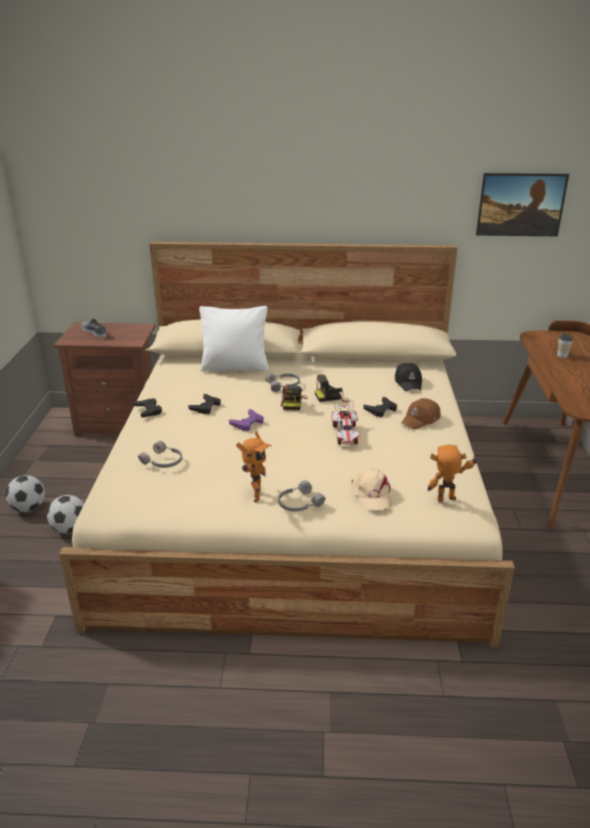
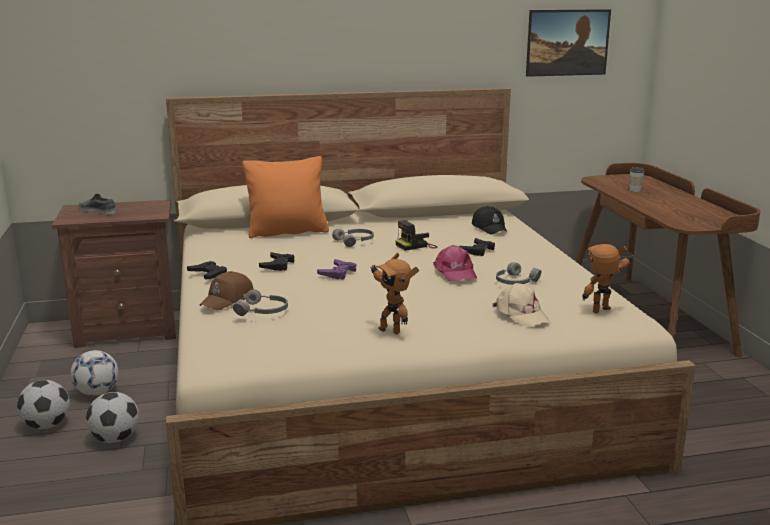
camera: 15 degrees left, 10 degrees down
(74, 483) = (97, 393): none -> football
(235, 367) = (287, 232): white pillow -> orange pillow
(254, 496) = (391, 330): toy robot -> toy robot turned 135 degrees clockwise
(293, 403) = (377, 253): camera -> none
(299, 503) = (446, 330): grey headphones -> grey headphones (515, 282)
(345, 434) = (455, 272): toy car -> pink cap
(421, 420) = (525, 254): brown cap -> brown cap (228, 300)

